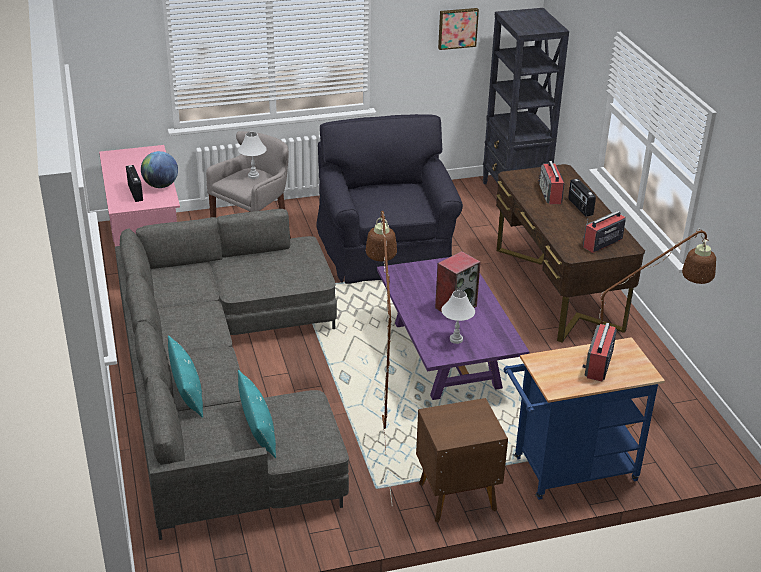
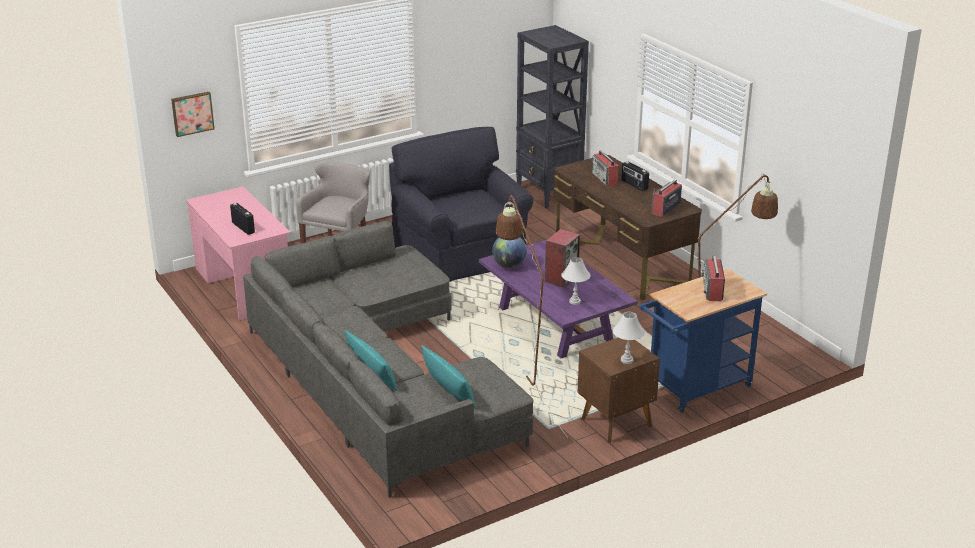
camera: 15 degrees left, 5 degrees down
(161, 185) = (262, 219): globe -> globe (509, 266)
(253, 176) = (338, 201): white table lamp -> white table lamp (627, 360)
(457, 28) = (485, 50): picture -> picture (192, 113)

